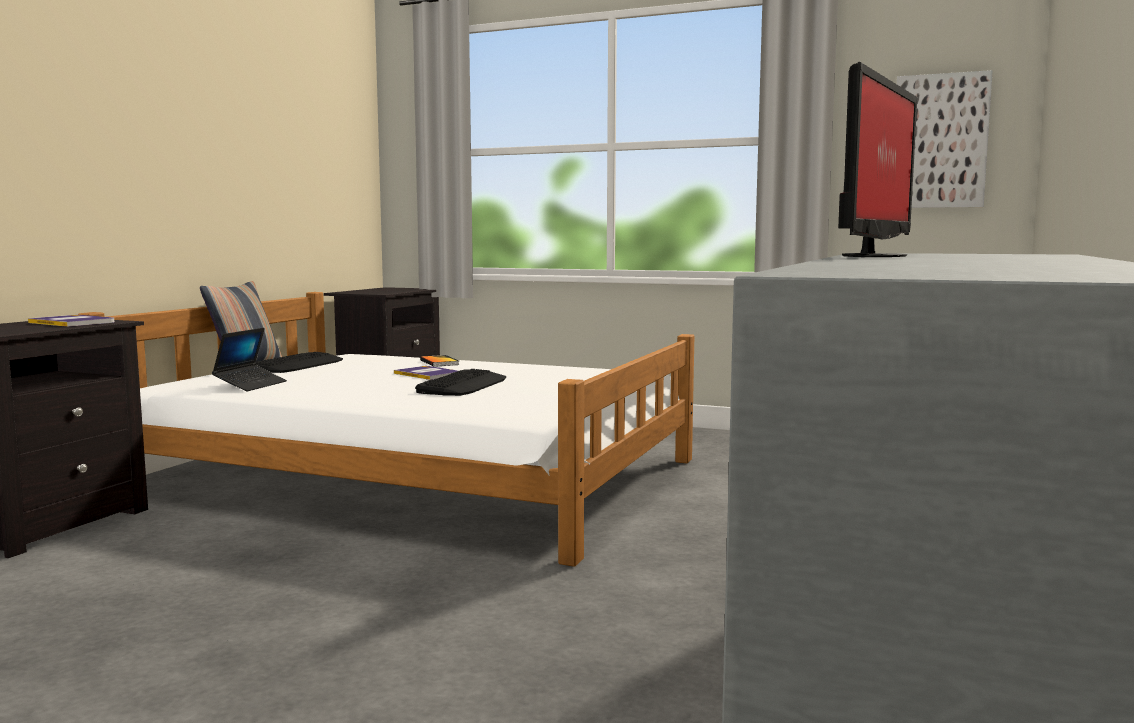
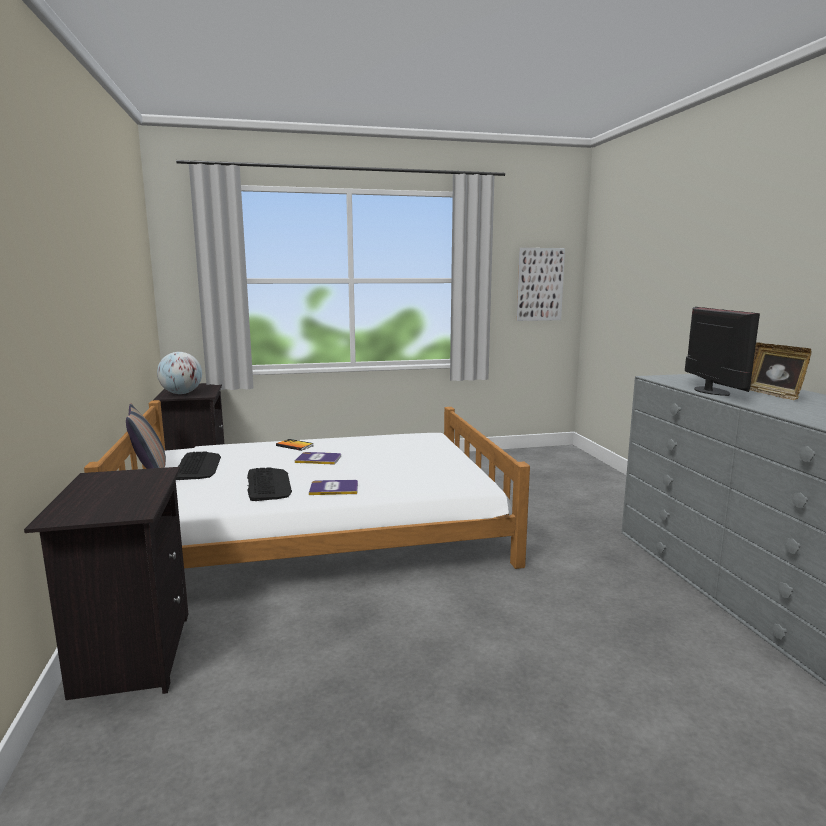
camera: 35 degrees left, 5 degrees up
(72, 322) = (129, 480): book -> book (334, 488)
(250, 385) = (224, 495): laptop -> none
(366, 291) = (181, 393): none -> globe
(463, 385) = (368, 465): keyboard -> keyboard (268, 484)
(985, 258) = (772, 394): none -> picture frame

